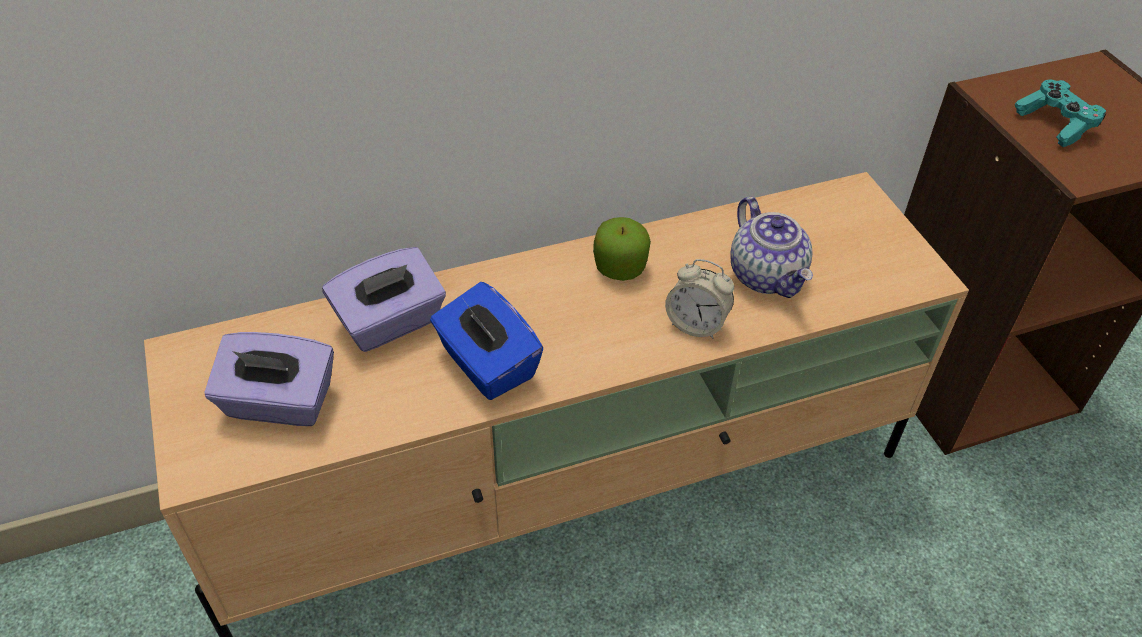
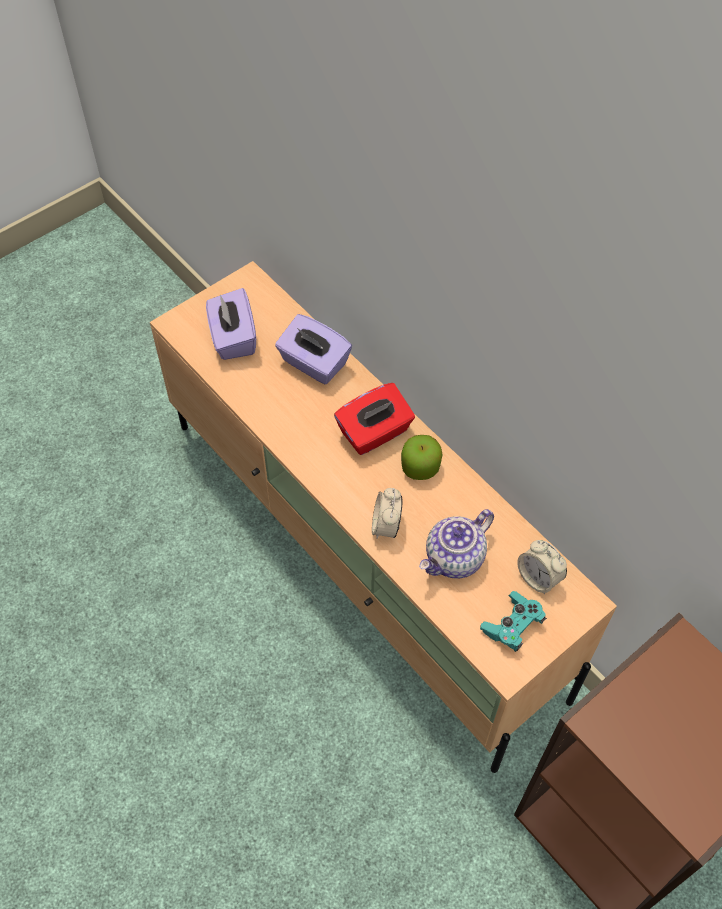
camera: 70 degrees right, 10 degrees up
(487, 364) = (301, 423): blue tissue box -> none
(544, 294) = (374, 433): none -> red tissue box
(815, 216) = (538, 578): none -> alarm clock
(1055, 124) = (663, 702): turquoise game controller -> turquoise game controller (512, 626)

